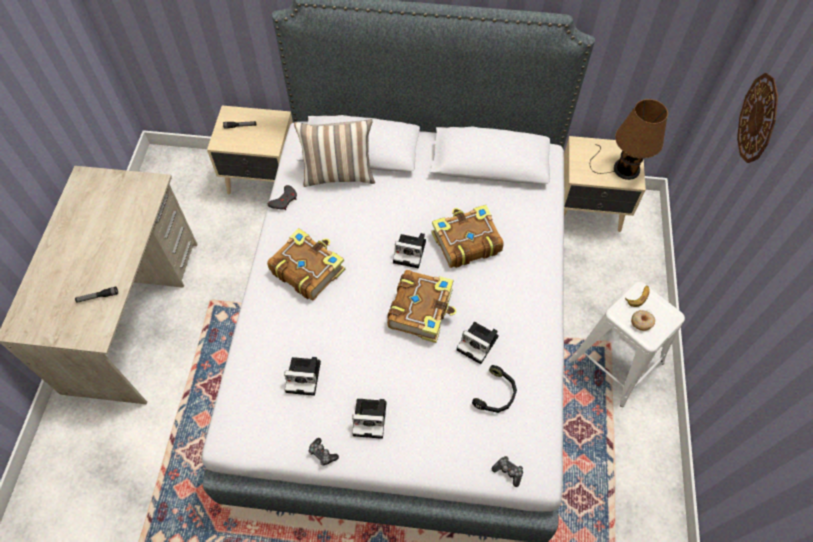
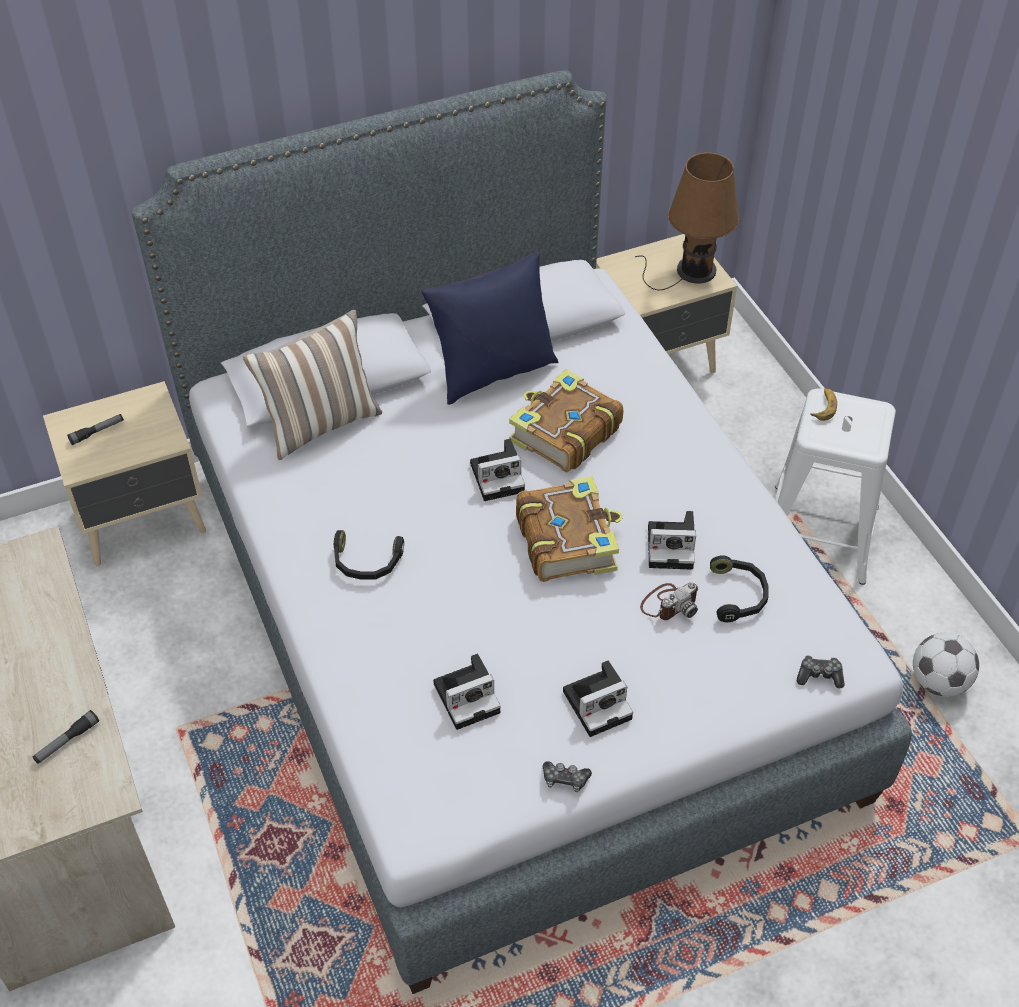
camera: 30 degrees left, 10 degrees down
(284, 200) = (262, 490): grey game controller -> none
(307, 269) = (366, 563): book -> black headphones
(451, 185) = (492, 372): none -> blue pillow
(452, 378) = (669, 603): none -> camera
(626, 491) = (938, 682): none -> football
(641, 322) = (848, 433): donut -> none
(758, 118) = (865, 109): wall clock -> none

